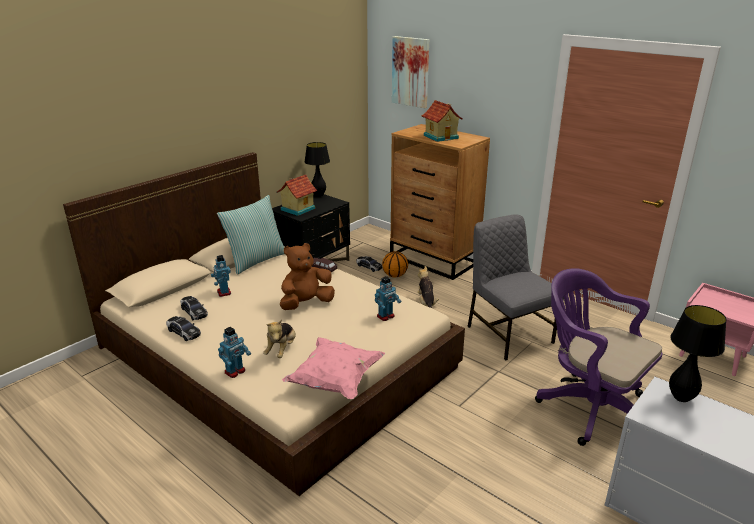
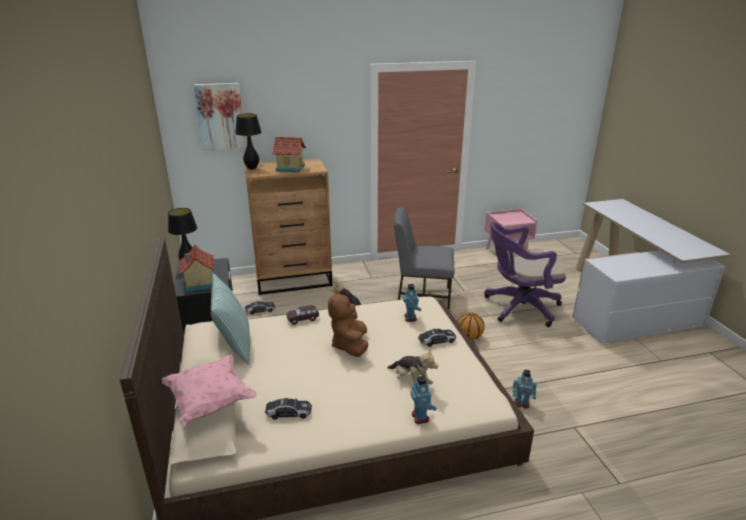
camera: 55 degrees left, 0 degrees up
(184, 332) = (321, 430): toy car -> toy car (437, 341)
(223, 292) = (273, 383): toy robot -> toy robot (521, 404)
(335, 381) = (477, 371): pink pillow -> pink pillow (210, 401)
(394, 275) = (291, 305): basketball -> basketball (469, 337)
(681, 398) = (608, 262): black table lamp -> black table lamp (252, 168)

